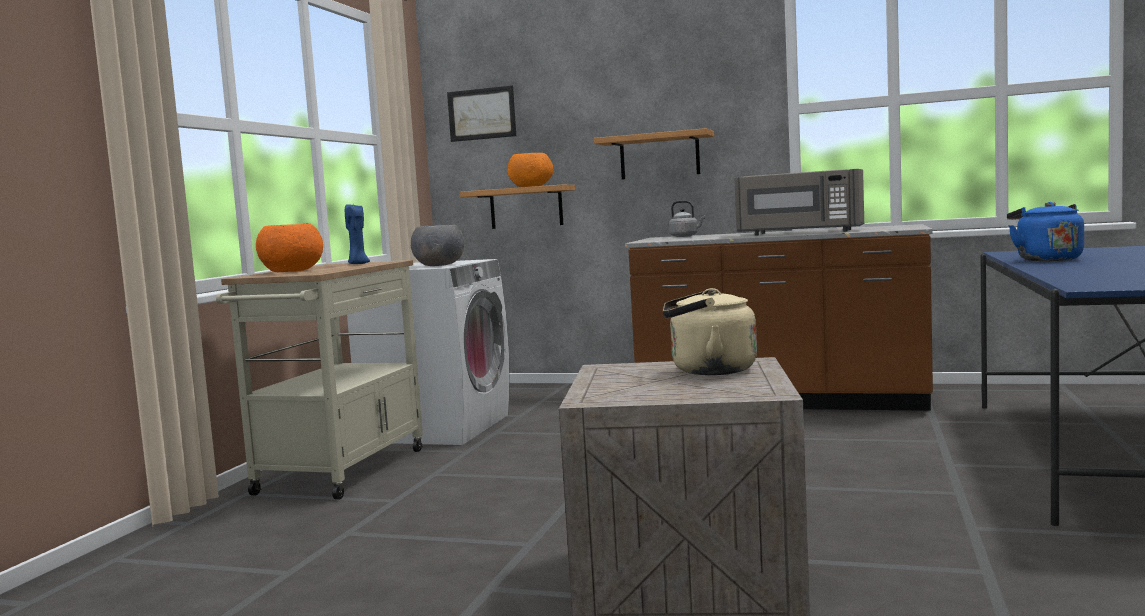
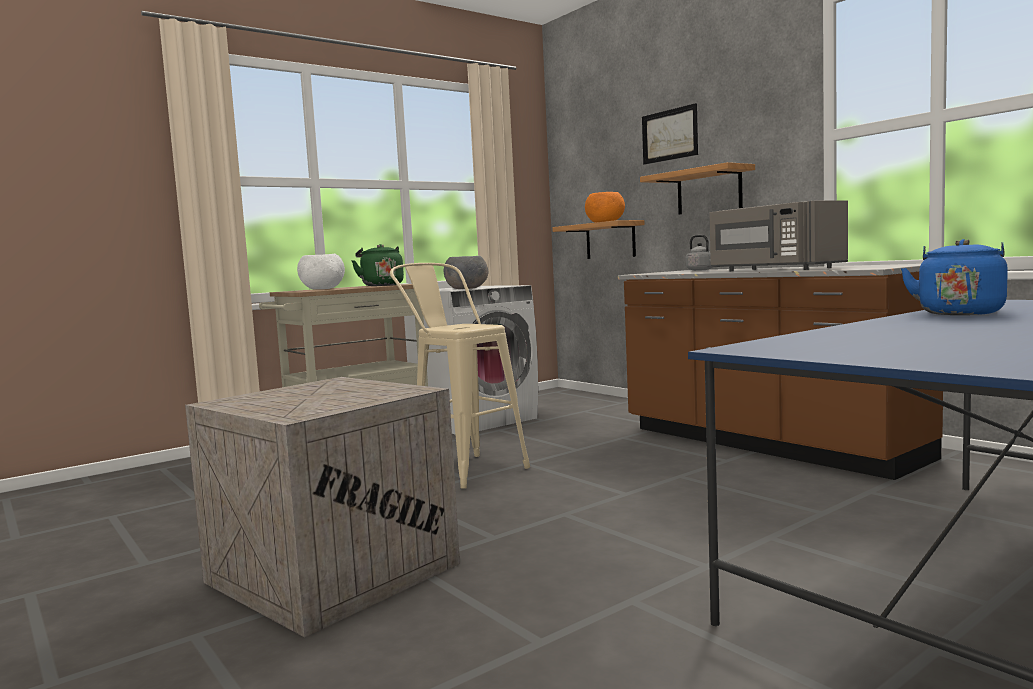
camera: 35 degrees right, 0 degrees up
(292, 271) = (322, 289): orange bowl -> white bowl
(358, 264) = (381, 285): blue candle -> green kettle
(481, 114) = (582, 159): picture -> picture (669, 135)
(559, 472) = (463, 469): none -> beige stool
(708, 371) = (360, 392): beige kettle -> none

